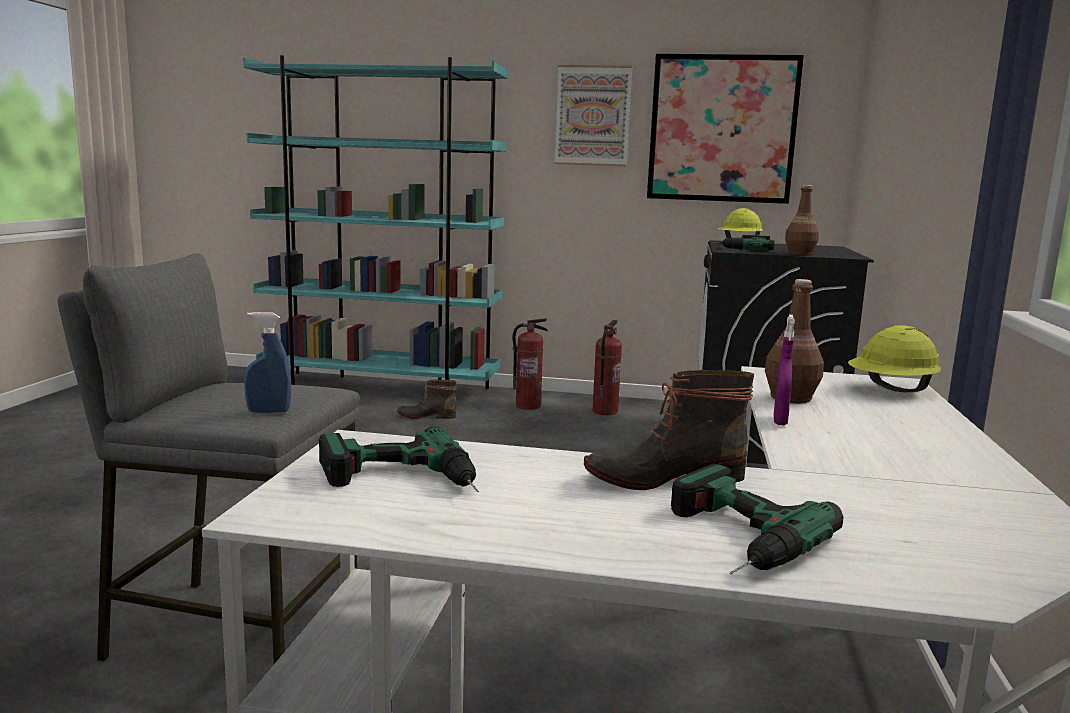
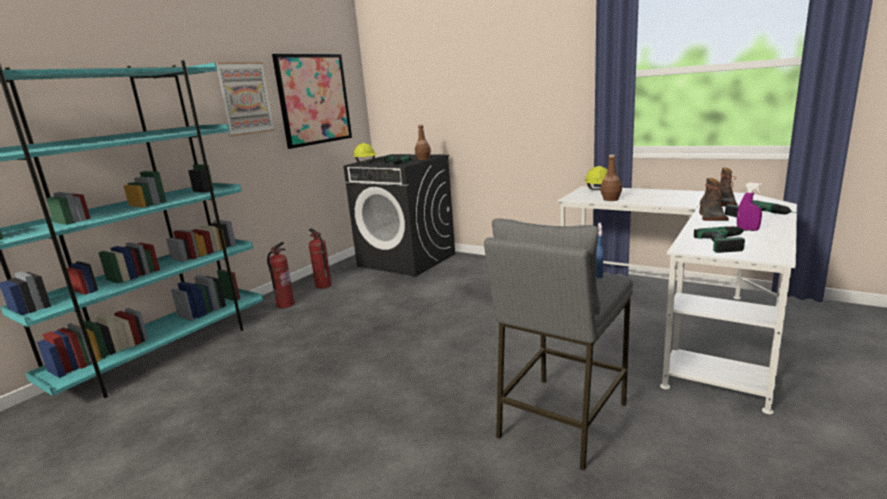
camera: 65 degrees left, 5 degrees up
(426, 416) = (262, 339): boot -> boot (723, 203)
(780, 421) = (642, 203): purple spray bottle -> purple spray bottle (747, 230)

